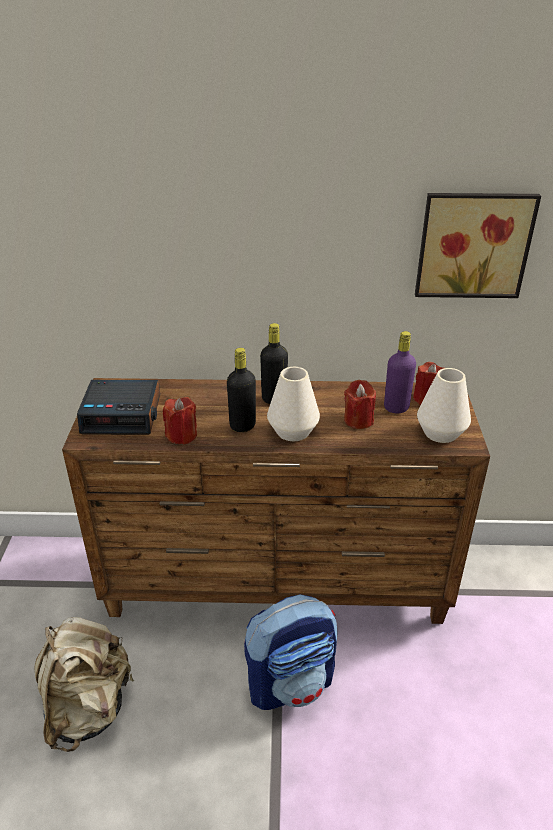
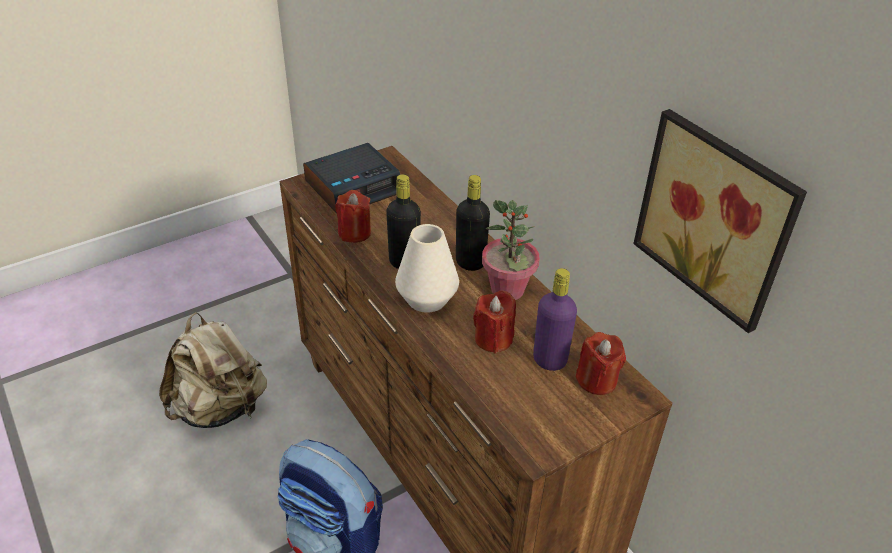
camera: 55 degrees right, 5 degrees up
(123, 414) = (353, 186): alarm clock -> alarm clock turned 90 degrees counterclockwise
(317, 395) = (508, 290): none -> potted plant
(440, 433) = (536, 417): white vase -> none

